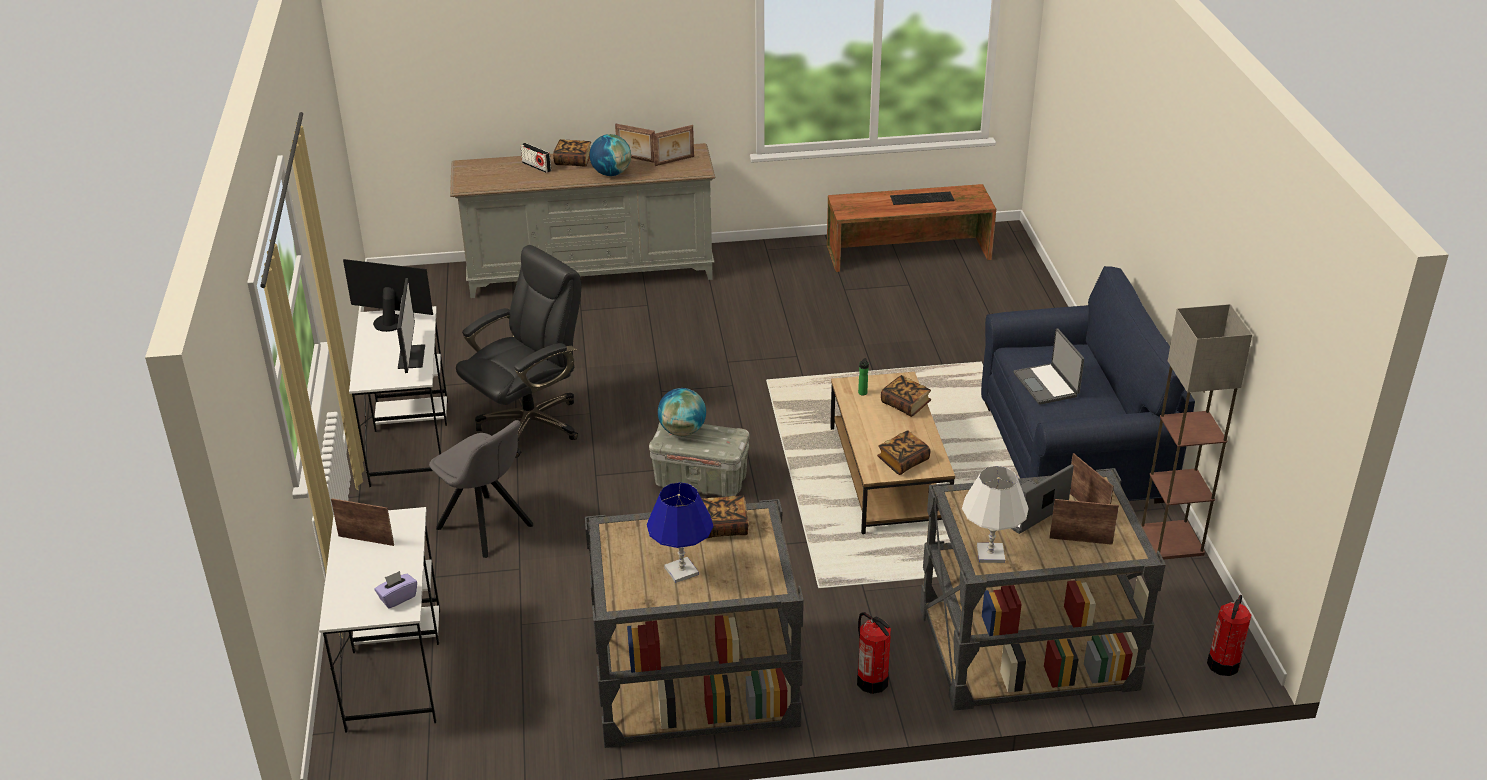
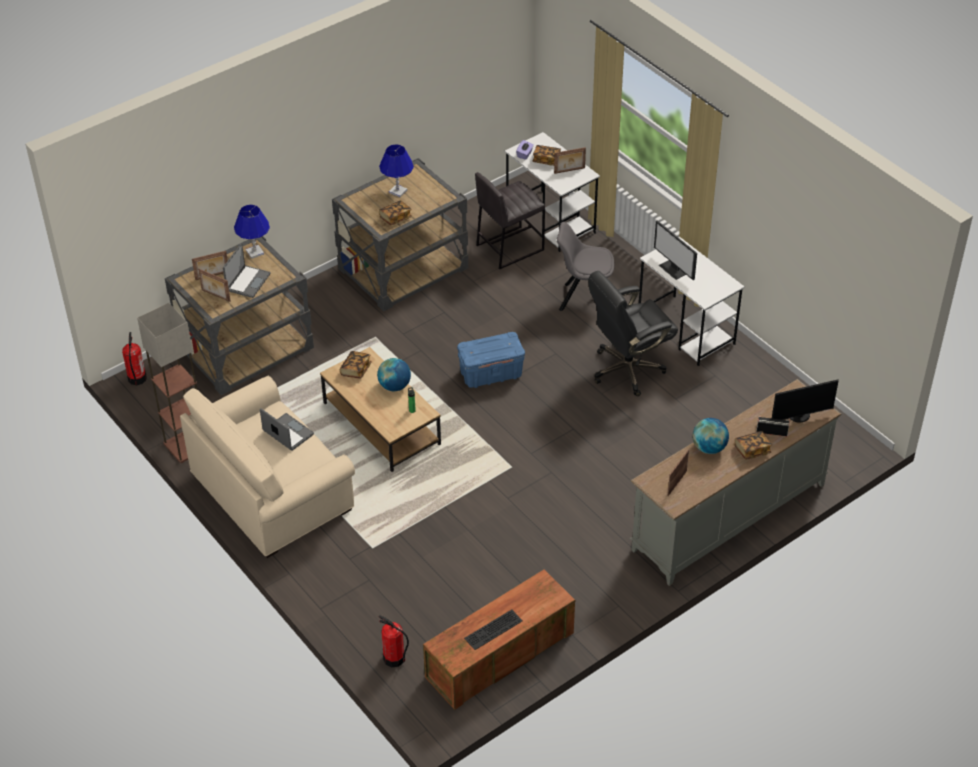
camera: 150 degrees right, 10 degrees up
(390, 321) = (717, 287): monitor -> monitor (799, 416)
(503, 648) = (509, 247): none -> grey stool
(529, 426) = (629, 369): black office chair -> black office chair turned 45 degrees clockwise
(636, 159) = (708, 473): picture frame -> none
(682, 431) = (504, 347): globe -> globe (394, 386)
(700, 481) = (491, 374): grey storage box -> blue storage box
(872, 681) = (316, 301): fire extinguisher -> fire extinguisher (394, 659)
(905, 404) = (379, 412): book -> book (546, 160)
(990, 554) = (255, 252): white table lamp -> blue table lamp
(1073, 450) = (272, 492): blue sofa -> beige sofa

